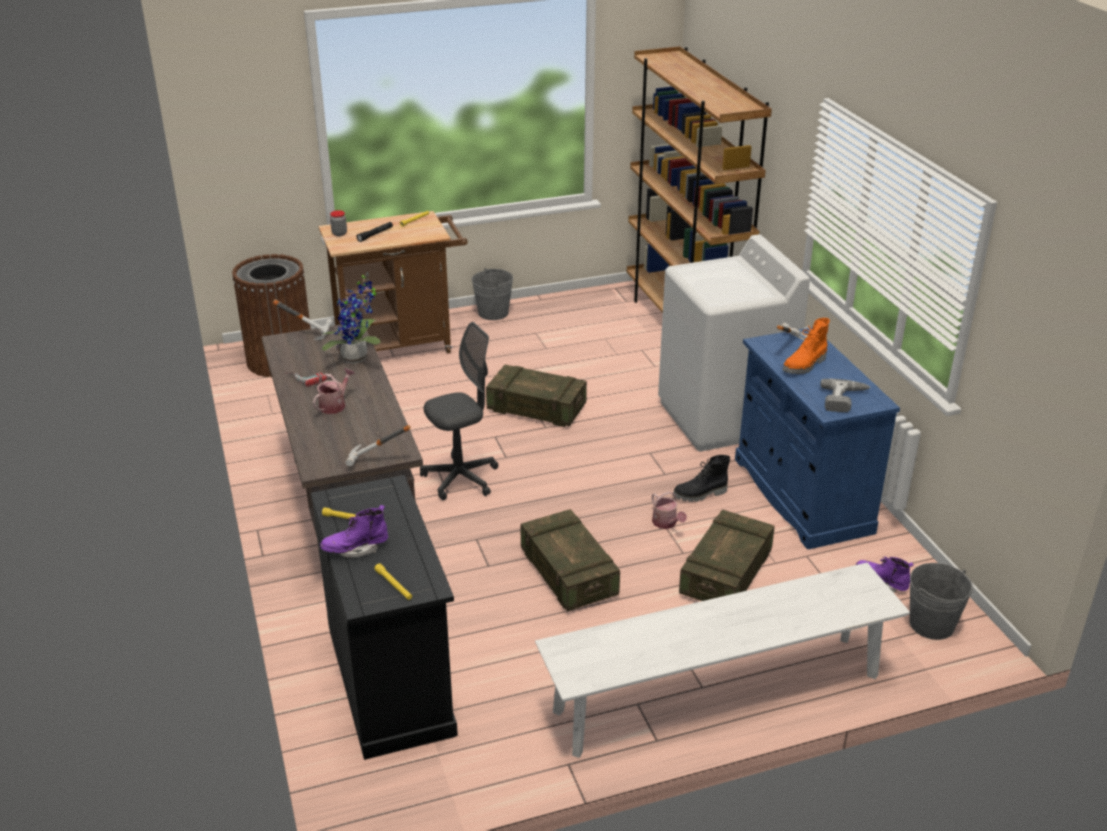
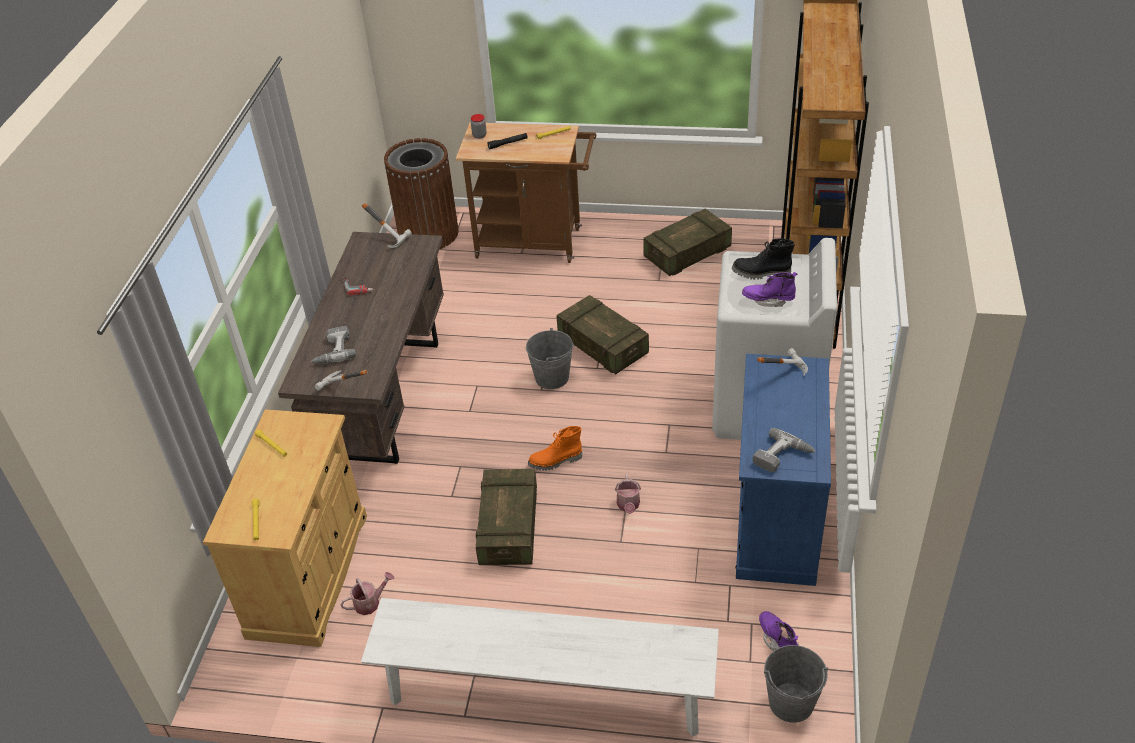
camera: 30 degrees right, 10 degrees up
(332, 433) = (333, 351): none -> power drill
(335, 405) = (356, 321): watering can -> watering can (370, 602)
(356, 549) = (256, 476): purple boot -> purple boot (768, 300)
(357, 358) = (408, 276): potted plant -> none
(390, 678) = (309, 575): black cabinet -> beige cabinet
(460, 478) = (489, 400): grey office chair -> none
(493, 313) = (639, 227): grey bucket -> grey bucket (552, 377)
(700, 495) = (681, 485): black boot -> black boot (761, 274)
(725, 575) = (641, 578): crate -> crate (687, 253)
(805, 366) = (779, 404): orange boot -> orange boot (555, 461)

